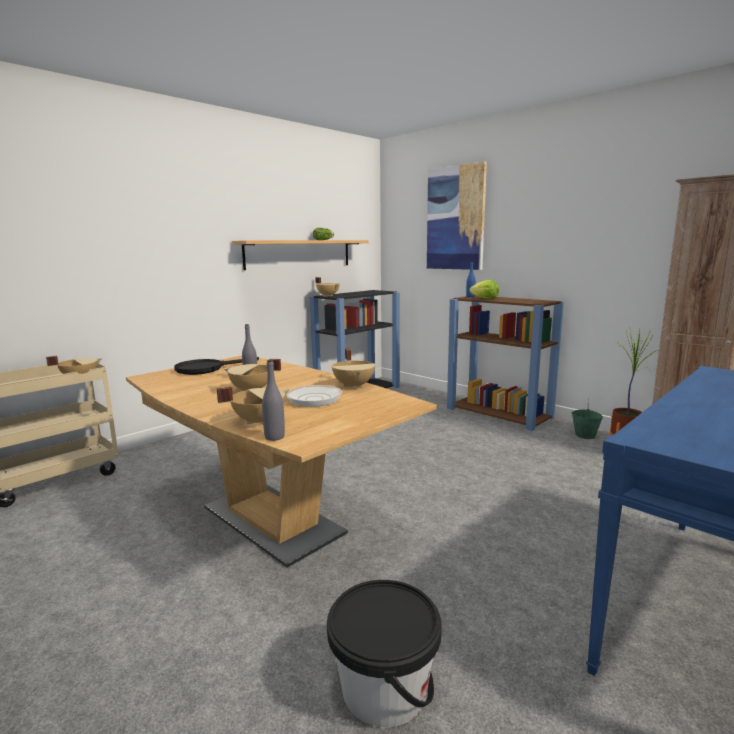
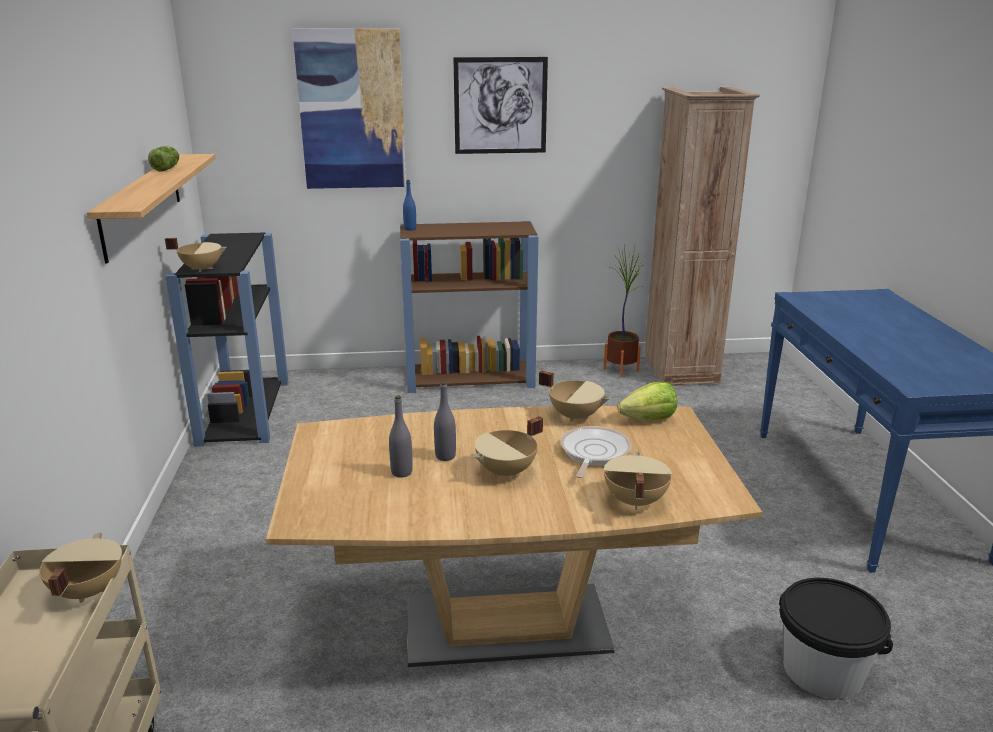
camera: 50 degrees left, 10 degrees up
(206, 369) = (336, 469): black frying pan -> none
(274, 437) = (696, 507): grey bottle -> grey bottle (401, 472)
(485, 298) = (442, 231): lettuce -> lettuce (649, 419)
(549, 211) = (500, 106): none -> picture
(584, 435) = (582, 374): green bucket -> none

